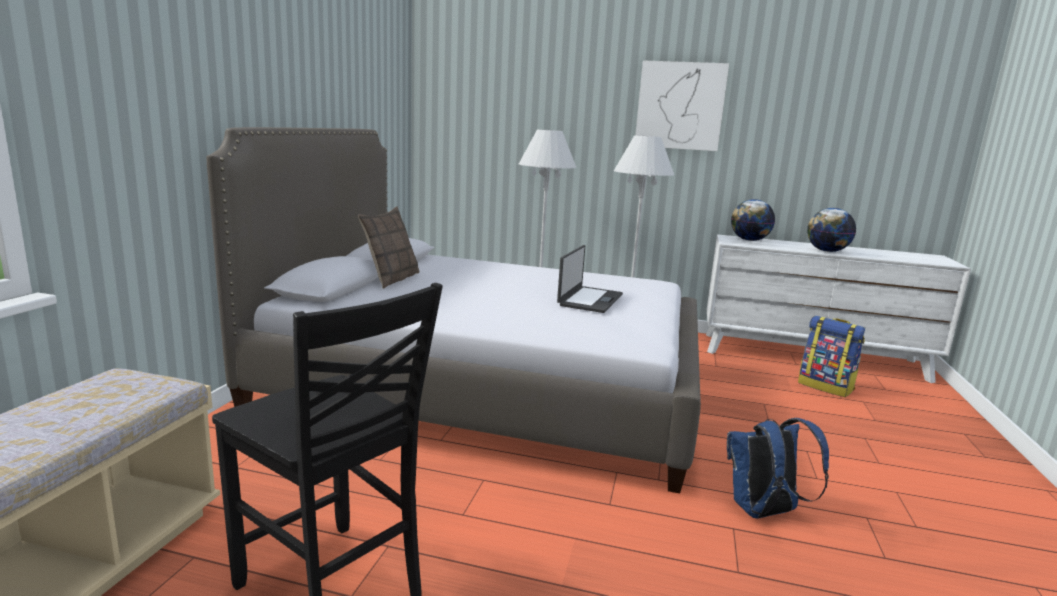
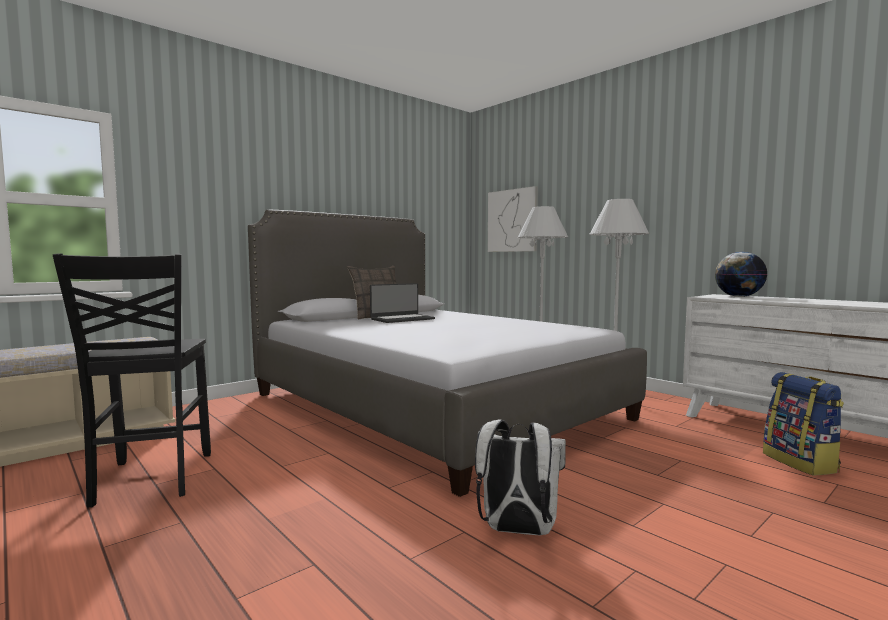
camera: 35 degrees right, 10 degrees down
(589, 300) = (488, 330): laptop -> laptop (402, 319)
(680, 106) = (667, 171): picture -> picture (512, 220)
(763, 512) = (516, 531): blue backpack -> white backpack
(826, 251) = (824, 302): globe -> none

